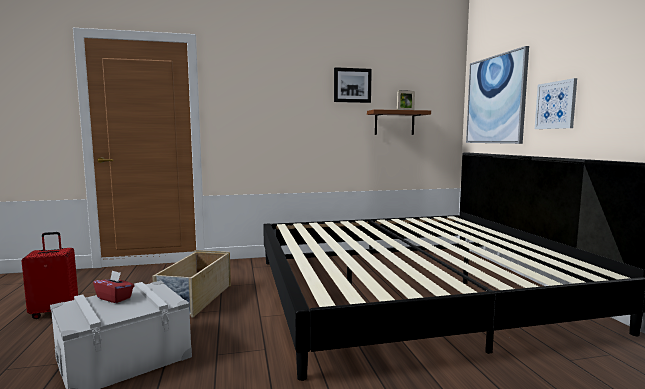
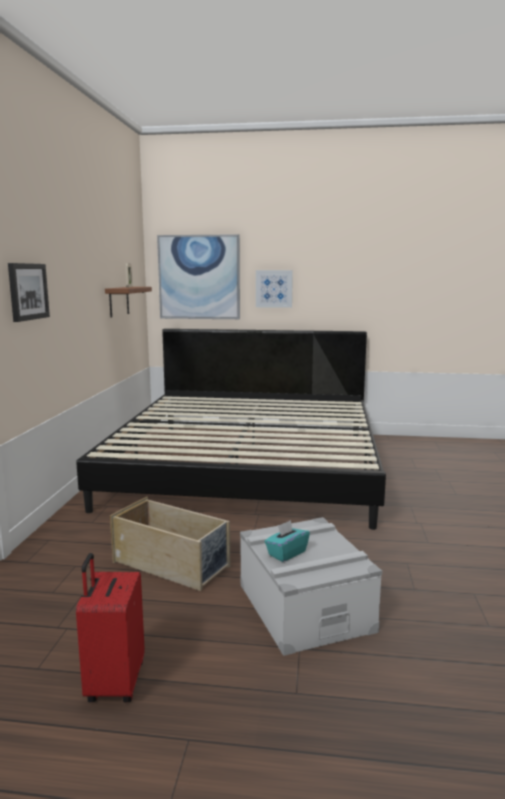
camera: 70 degrees left, 5 degrees up
(115, 298) = (286, 553): red tissue box -> turquoise tissue box
(352, 85) = (94, 256): picture -> picture (27, 291)

